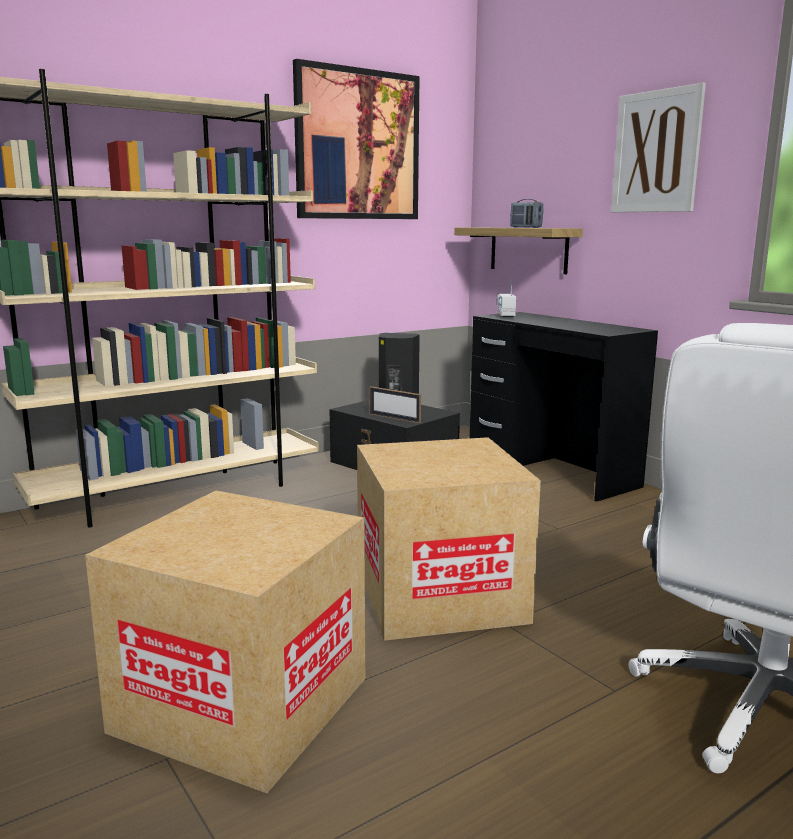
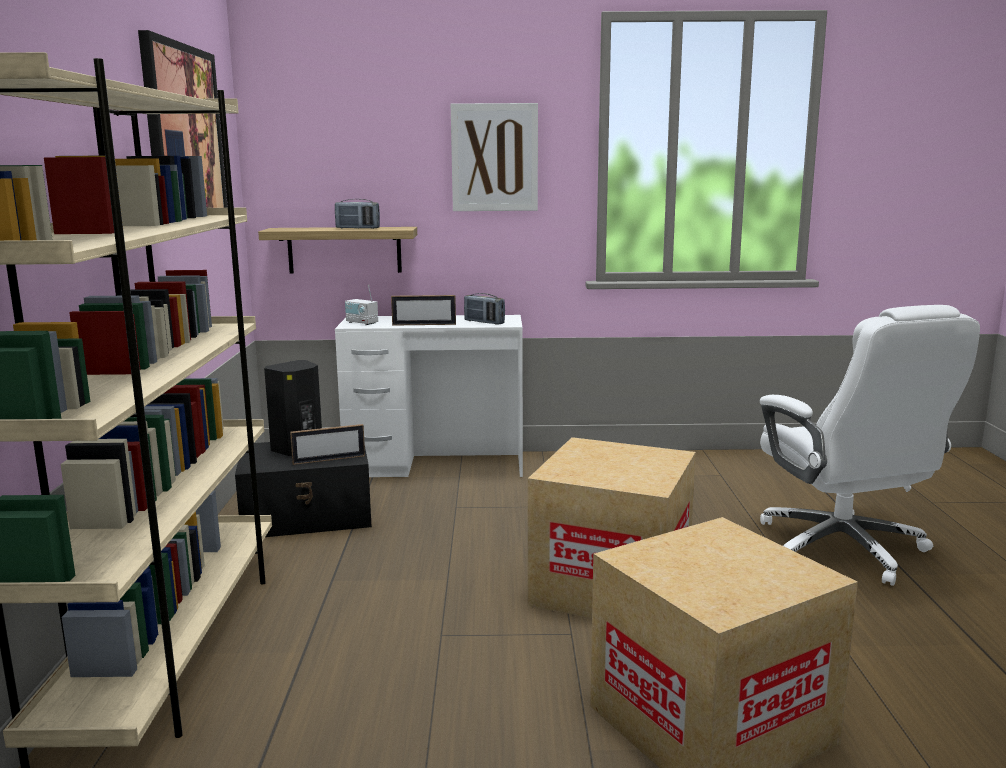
camera: 55 degrees left, 0 degrees up
(541, 323) = (424, 324): none -> picture frame
(551, 469) = (435, 465): black desk -> white desk
(594, 329) = (484, 322): none -> radio

